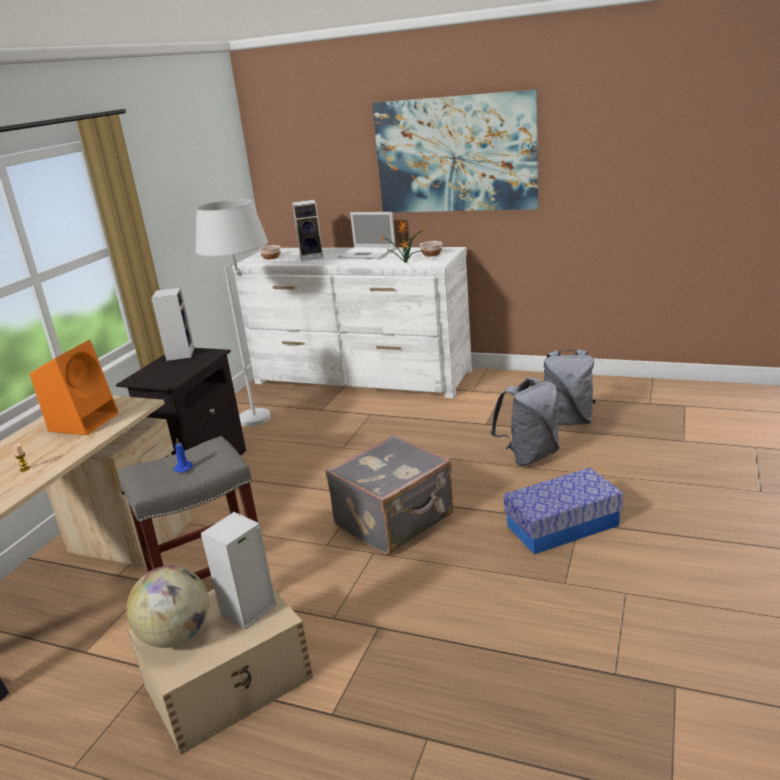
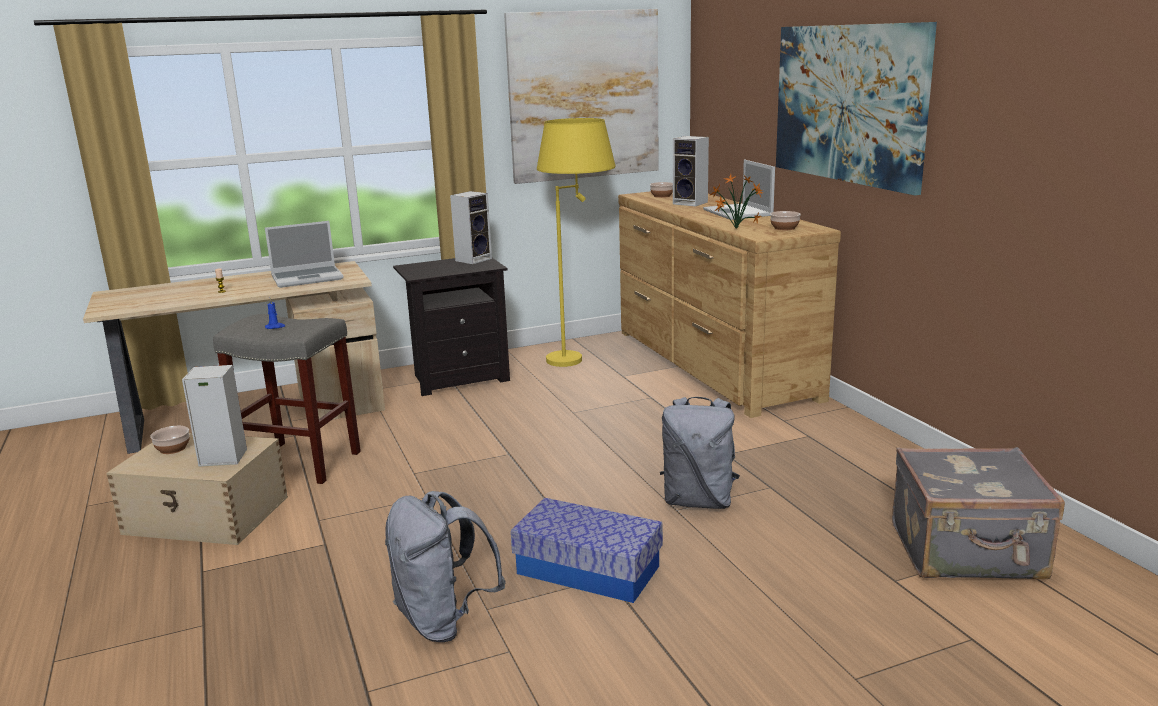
camera: 45 degrees right, 5 degrees down
(85, 421) = (308, 278): orange speaker -> laptop
(177, 636) = (173, 448): globe -> bowl
(192, 182) = (584, 96): none -> picture
(262, 410) = (582, 356): white floor lamp -> yellow floor lamp
(361, 377) = (712, 364): white dresser -> brown dresser
(396, 521) = (486, 485): grey suitcase -> grey suitcase (967, 552)
(568, 420) = (812, 492): grey backpack -> grey backpack (444, 621)

